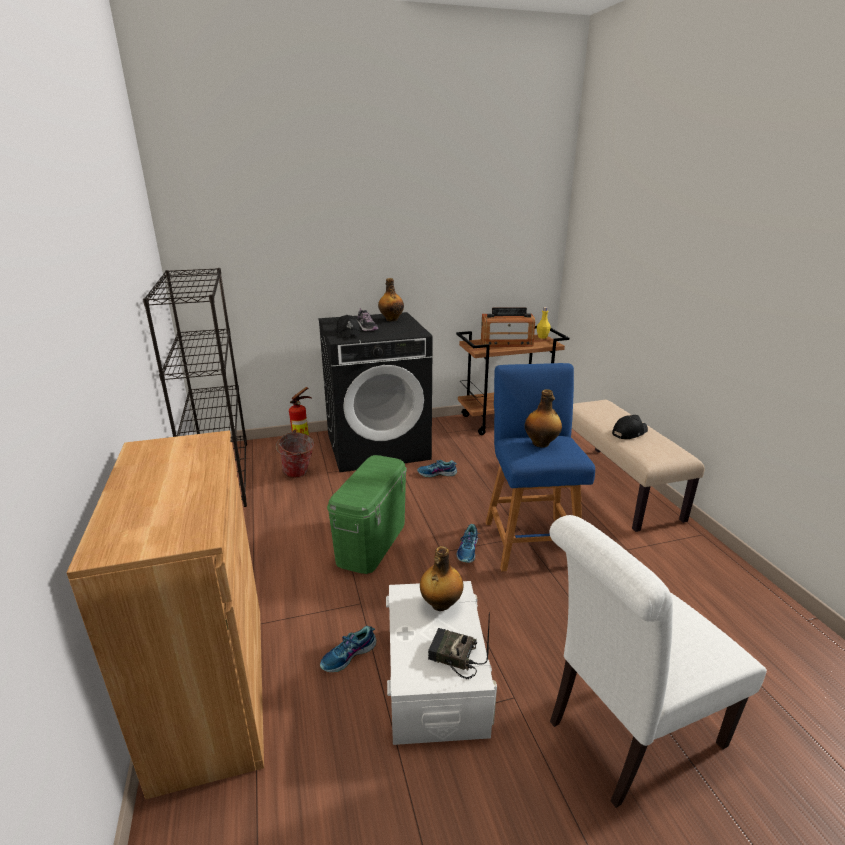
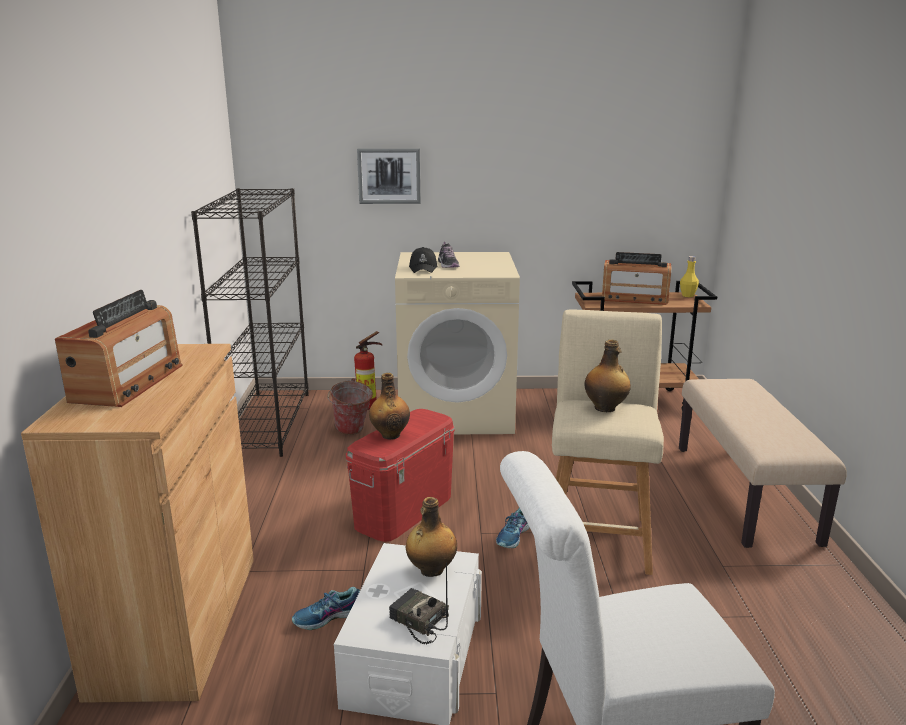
camera: 15 degrees right, 5 degrees down
(153, 490) = (128, 383): none -> radio
(303, 253) = (389, 176): none -> picture
(371, 542) = (404, 510): green storage box -> red storage box
(378, 446) = (457, 412): black washing machine -> beige washing machine
(391, 319) = (483, 258): bottle -> bottle (390, 435)
(437, 474) = (514, 450): shoe -> none
(530, 539) = (597, 536): blue stool -> beige stool
(629, 432) = (757, 418): black cap -> none

